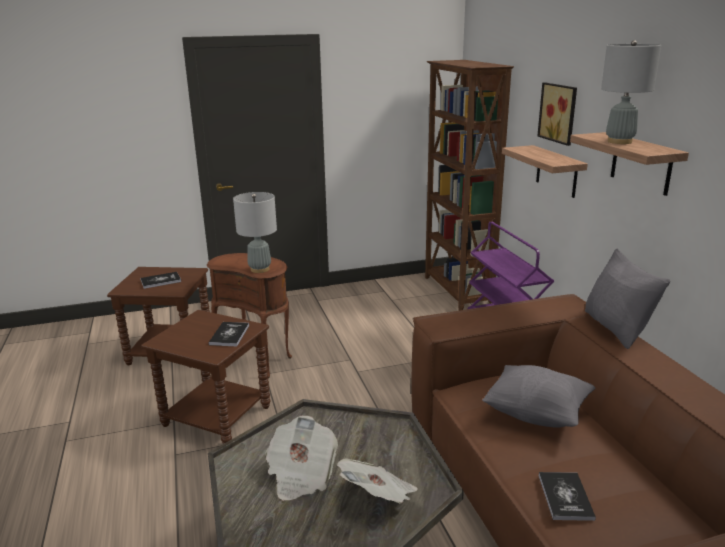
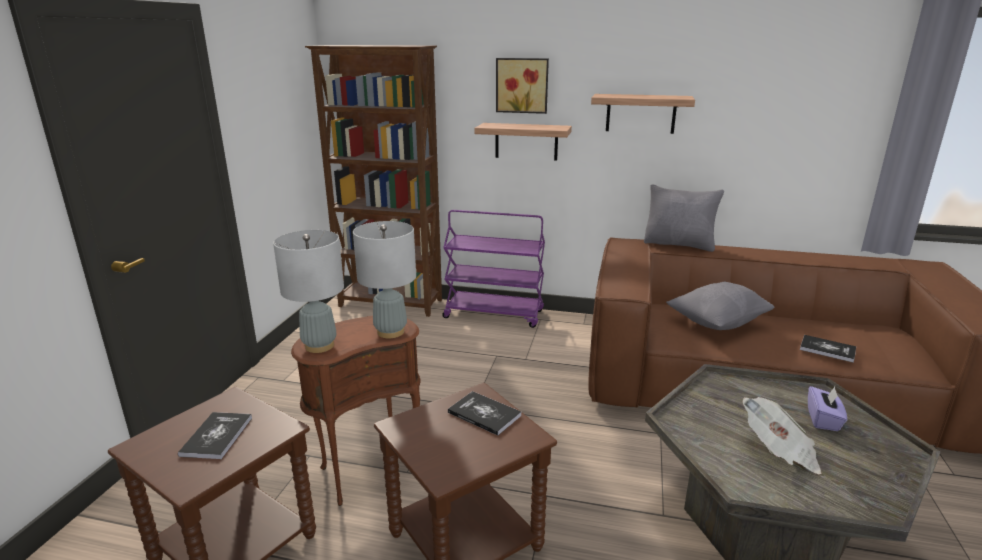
camera: 60 degrees left, 0 degrees up
(378, 497) = (823, 420): newspaper -> purple tissue box
(619, 142) = (639, 96): grey table lamp -> grey table lamp (319, 346)

